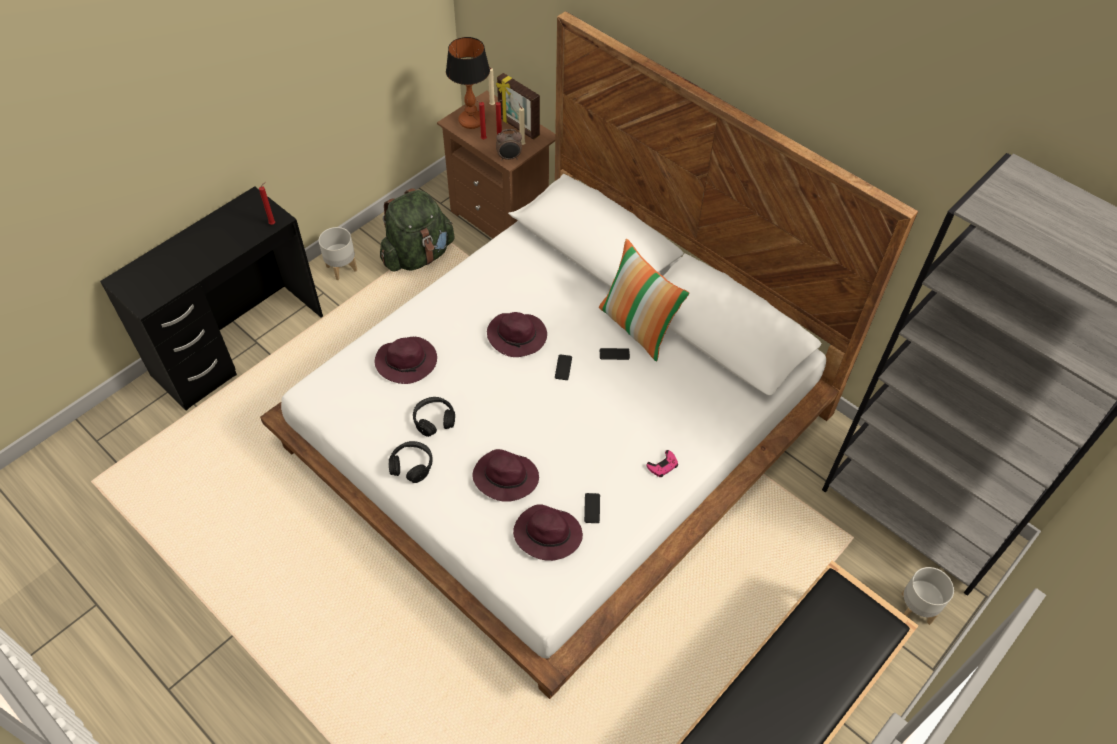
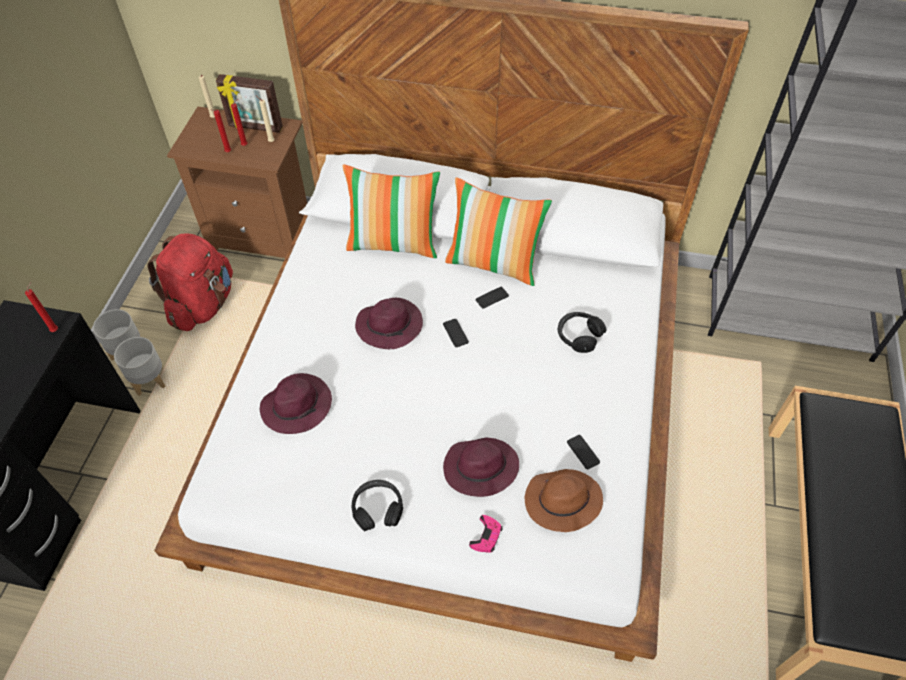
camera: 30 degrees left, 0 degrees up
(418, 255) = (203, 304): green backpack -> red backpack
(434, 420) = (367, 449): black headphones -> black headphones (579, 335)
(472, 122) = (204, 141): table lamp -> none
(509, 158) = (268, 159): alarm clock -> none
(546, 534) = (561, 502): purple hat -> brown hat
(569, 272) = (394, 243): none -> pillow
(663, 465) = (612, 377): pink game controller -> pink game controller (486, 536)
(916, 608) = (848, 393): grey planter -> grey planter (151, 381)

